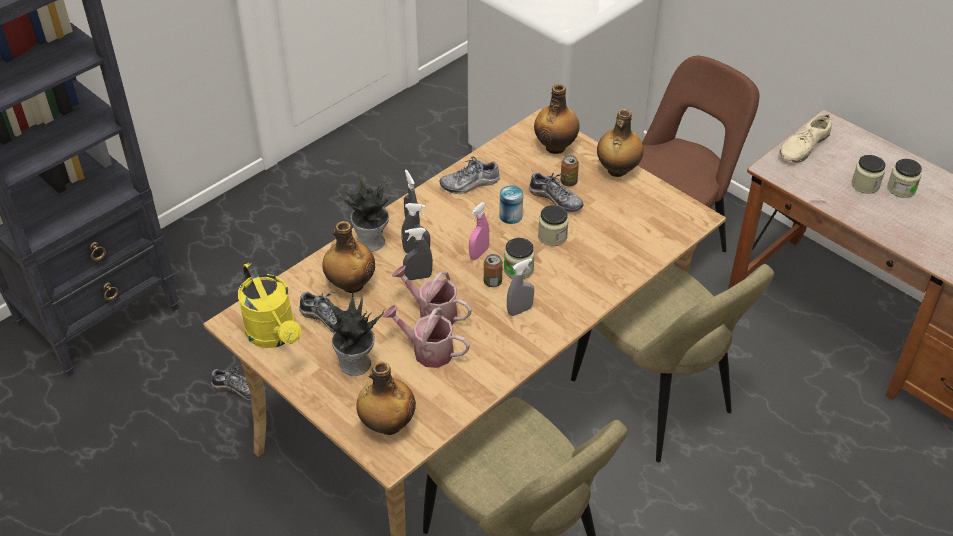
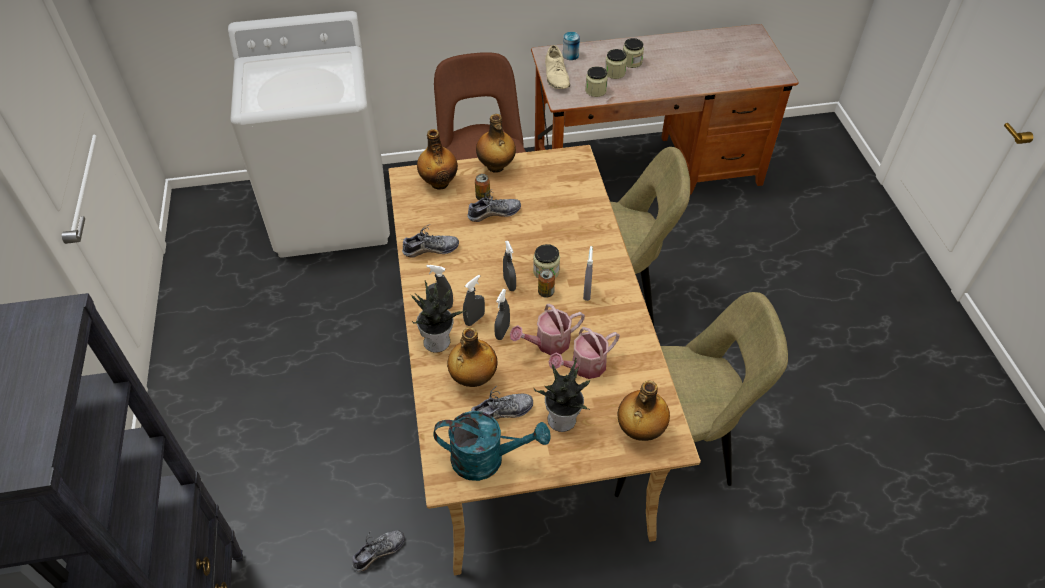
camera: 55 degrees left, 5 degrees up
(275, 336) = (487, 459): yellow watering can -> turquoise watering can
(470, 184) = (430, 249): shoe -> shoe turned 120 degrees counterclockwise
(479, 253) = (509, 284): pink spray bottle -> grey spray bottle
(510, 216) = (487, 245): can -> can (570, 55)
(552, 236) = (529, 235): jar -> jar (595, 90)

